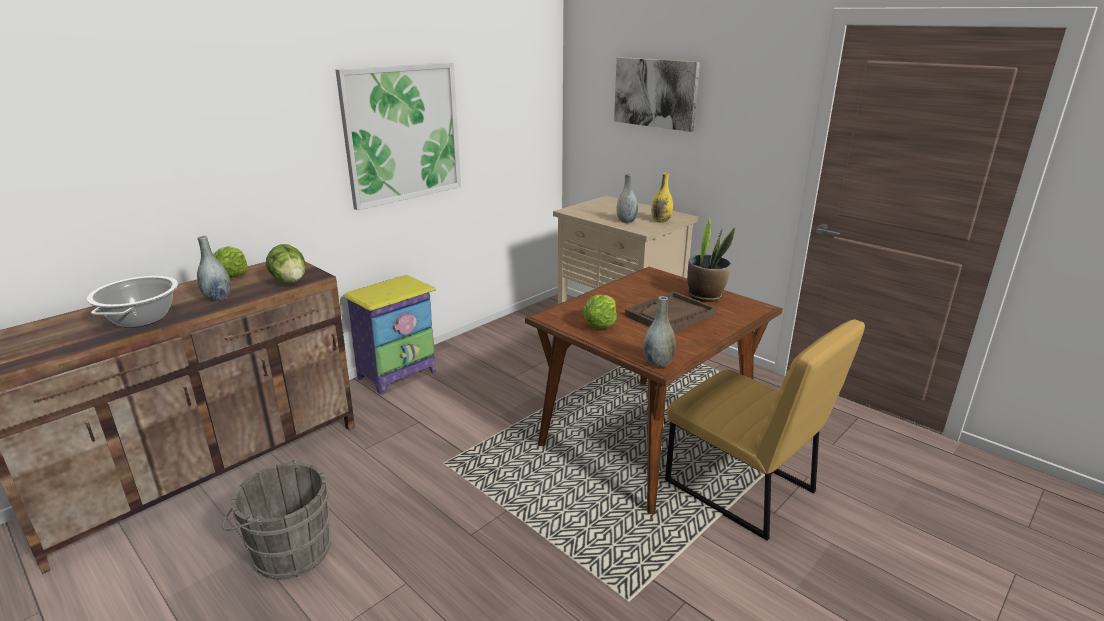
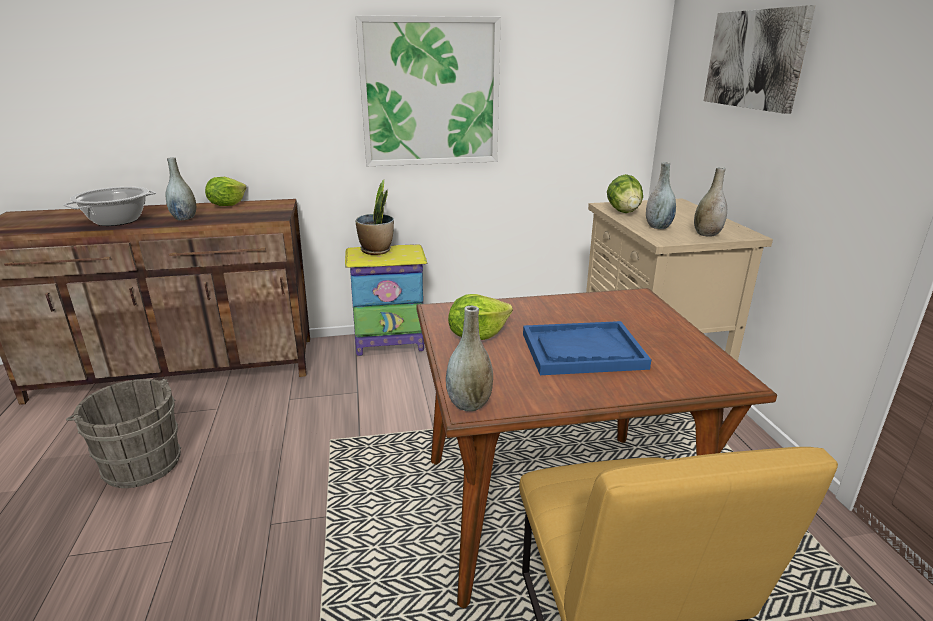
camera: 35 degrees right, 0 degrees up
(290, 281) = (251, 217): lettuce -> lettuce (623, 212)
(661, 221) = (707, 234): yellow vase -> grey vase
(670, 315) = (582, 351): brown tray -> blue tray
(705, 296) = (670, 341): potted plant -> potted plant (376, 250)

